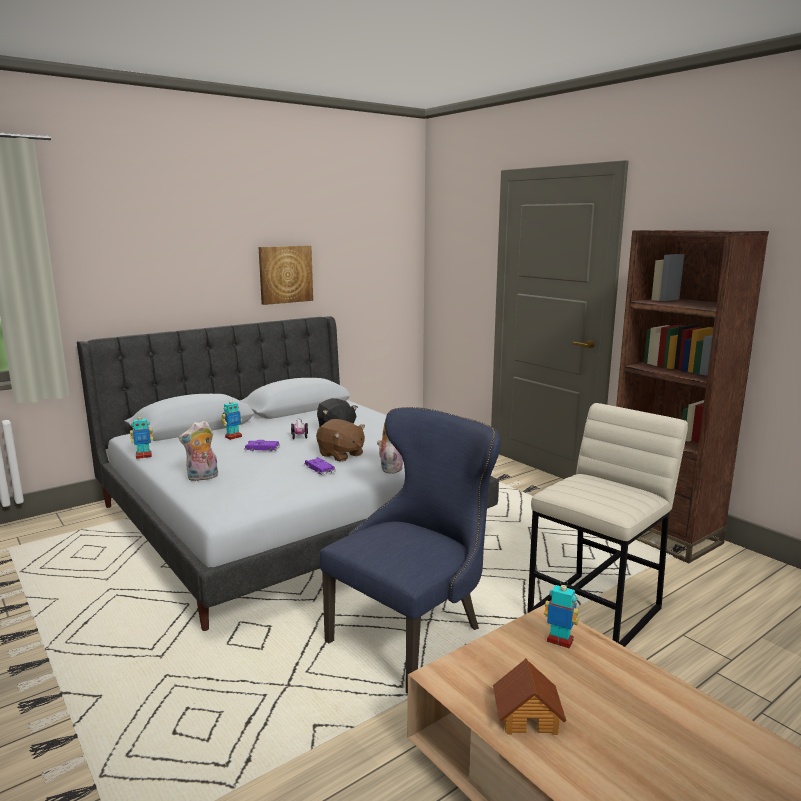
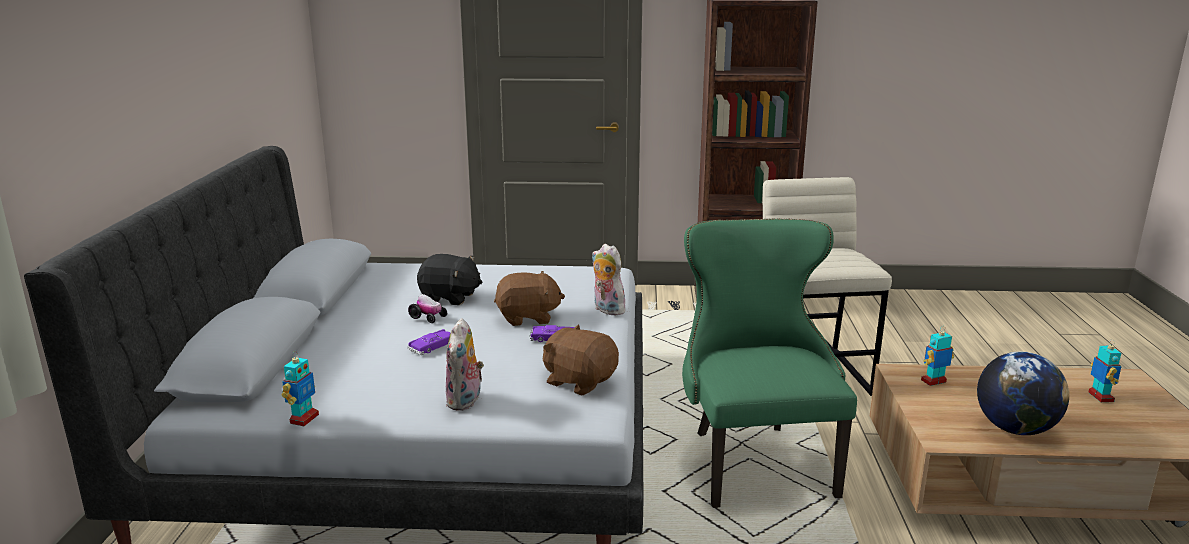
camera: 50 degrees left, 5 degrees up
(233, 437) = (349, 350): toy robot -> toy robot (1100, 397)
(266, 494) = (579, 381): none -> brown plush toy
(285, 274) = (214, 89): picture -> none
(413, 635) = (755, 461): blue chair -> green chair
(528, 716) = (1015, 429): toy house -> globe

